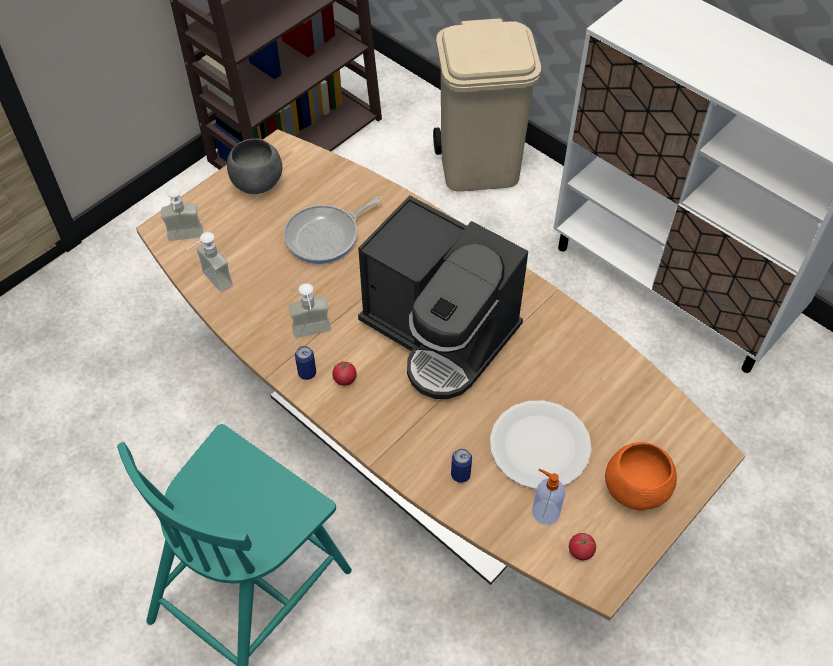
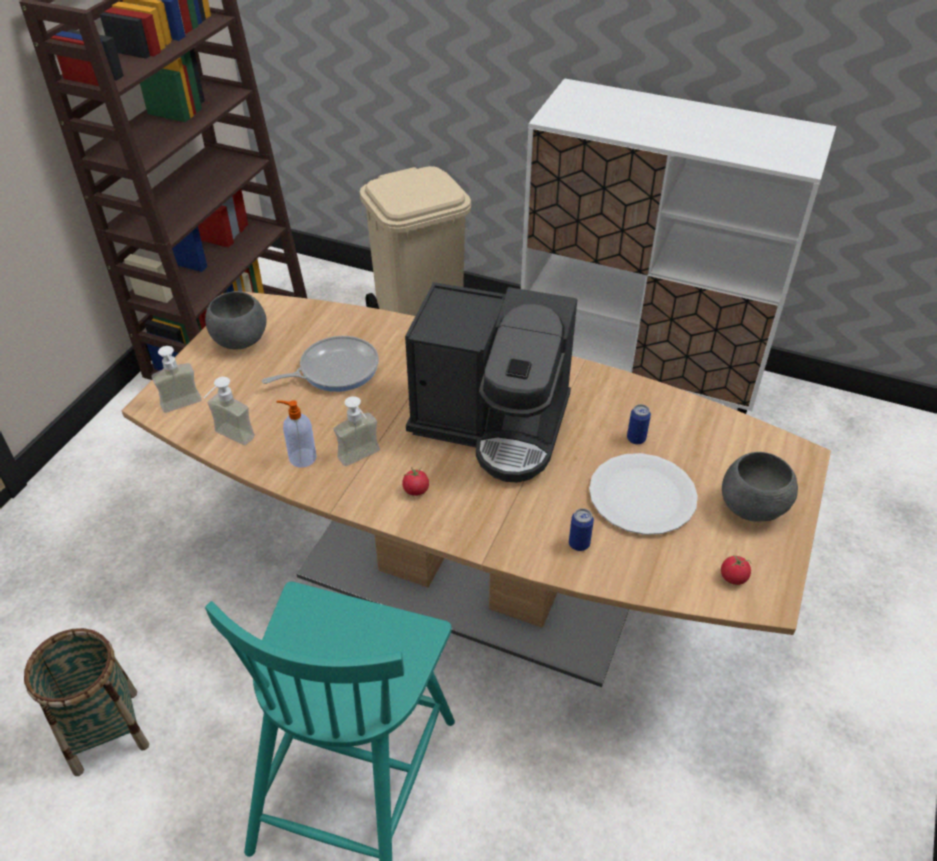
camera: 20 degrees left, 10 degrees down
(77, 484) = (106, 731): none -> basket
(307, 373) = (373, 495): can -> can (636, 438)
(326, 236) = (334, 370): frying pan -> frying pan turned 150 degrees counterclockwise
(544, 512) = (679, 552): soap dispenser -> soap dispenser (301, 458)
(636, 490) = (753, 508): orange bowl -> grey bowl

